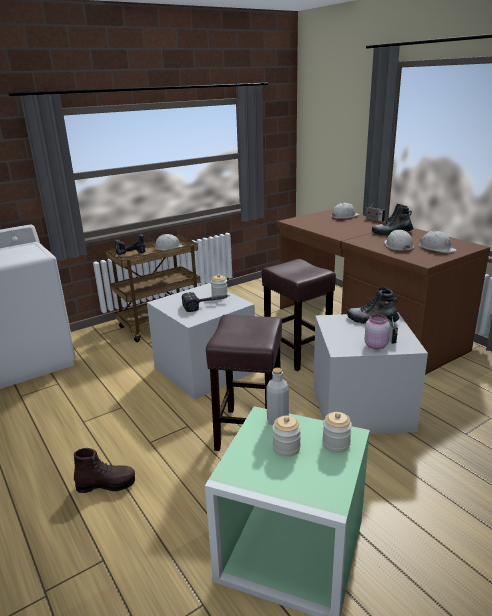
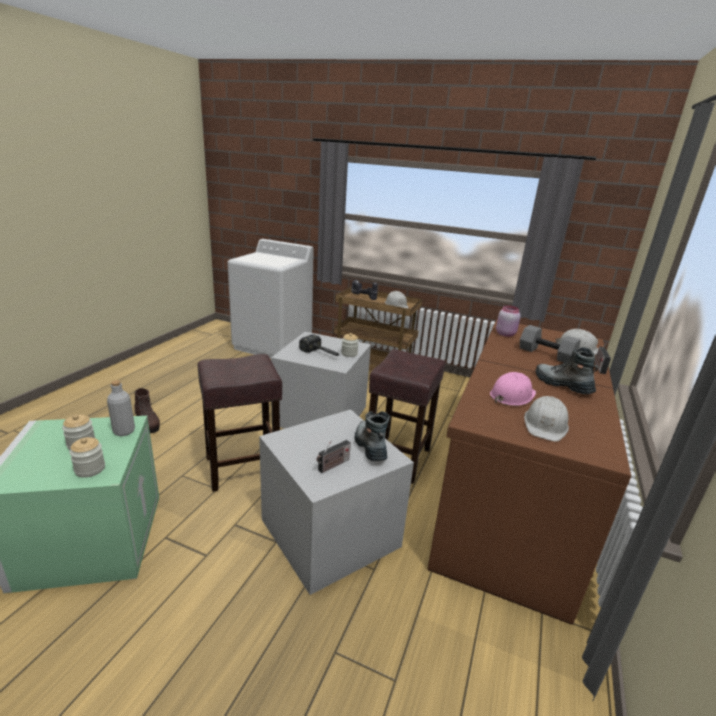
camera: 55 degrees right, 0 degrees up
(347, 225) = (545, 354): none -> grey dumbbell
(375, 345) = (305, 459): pink jar -> pink jar (505, 334)
(398, 246) = (512, 395): white hard hat -> pink hard hat

